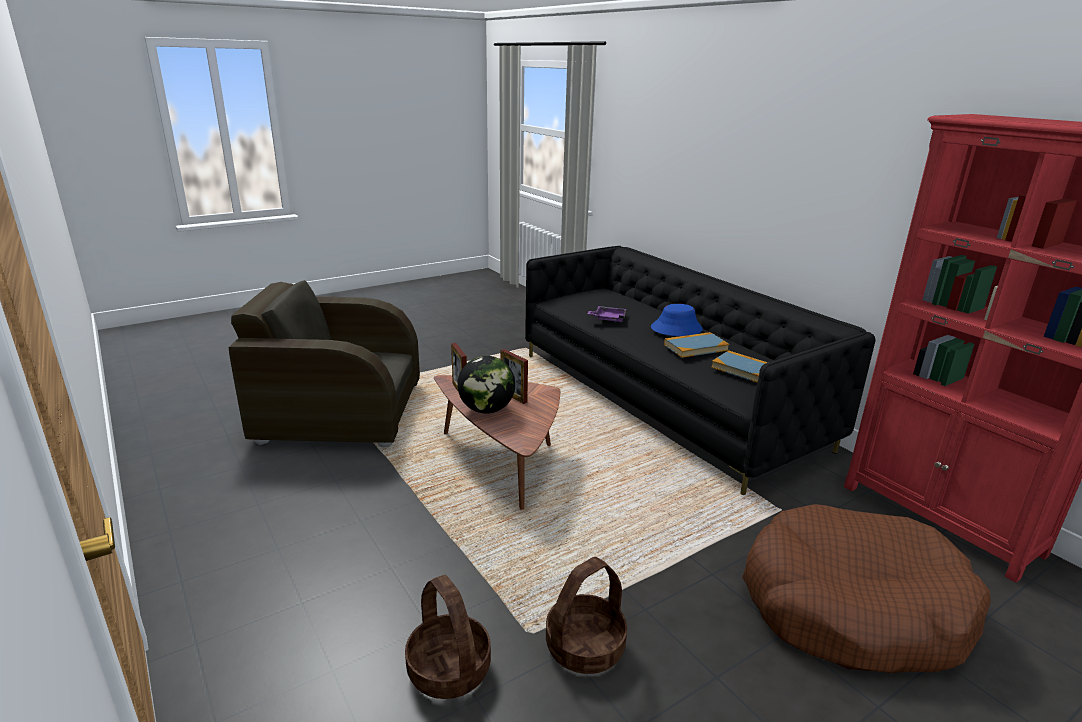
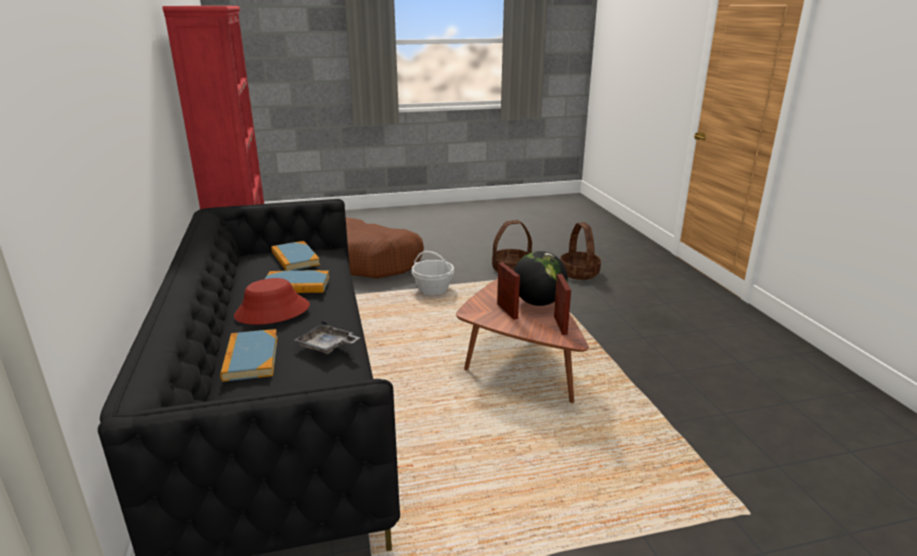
camera: 160 degrees left, 0 degrees up
(339, 413) = (717, 462): brown armchair -> none
(608, 318) = (327, 346): purple tray -> grey tray
(641, 308) = (251, 358): none -> book
(673, 554) = (433, 290): none -> basket
(676, 329) = (272, 311): blue hat -> red hat

